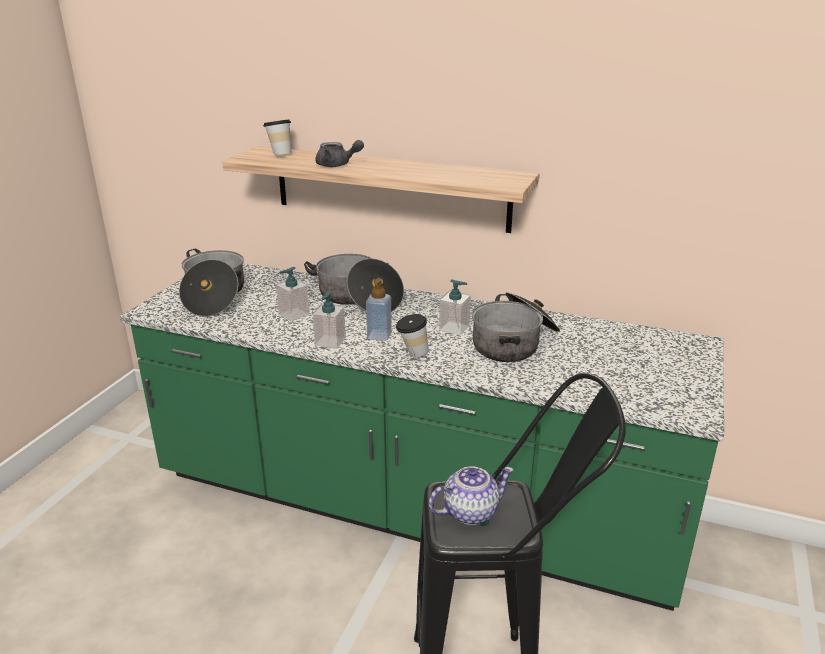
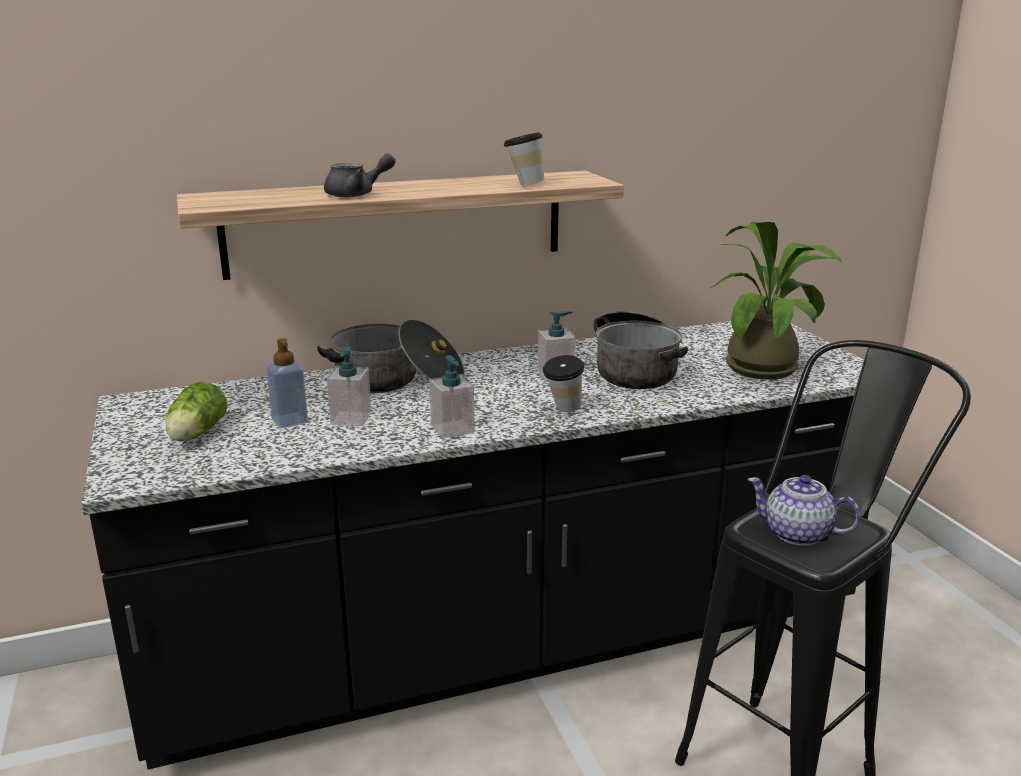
camera: 40 degrees left, 5 degrees down
(214, 296) = (196, 434): cooking pot -> lettuce
(280, 154) = (244, 196): cup -> cup (524, 184)
(379, 335) = (494, 406): soap dispenser -> soap dispenser (290, 421)
(412, 506) = (510, 641): green counter -> black counter
(469, 512) = (798, 534): teapot -> teapot turned 90 degrees counterclockwise
(620, 378) = (767, 366): none -> potted plant

